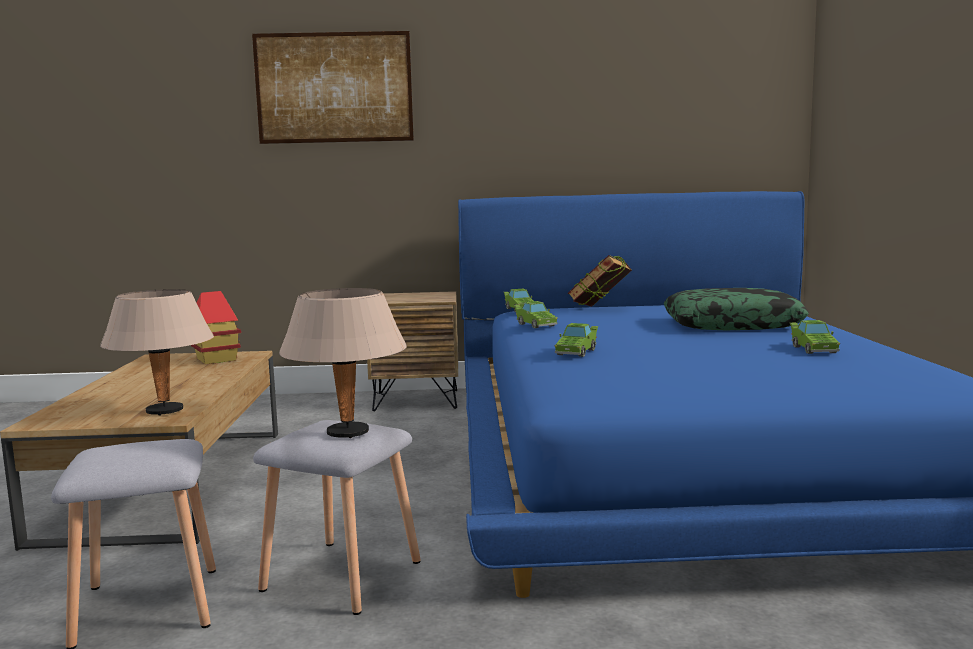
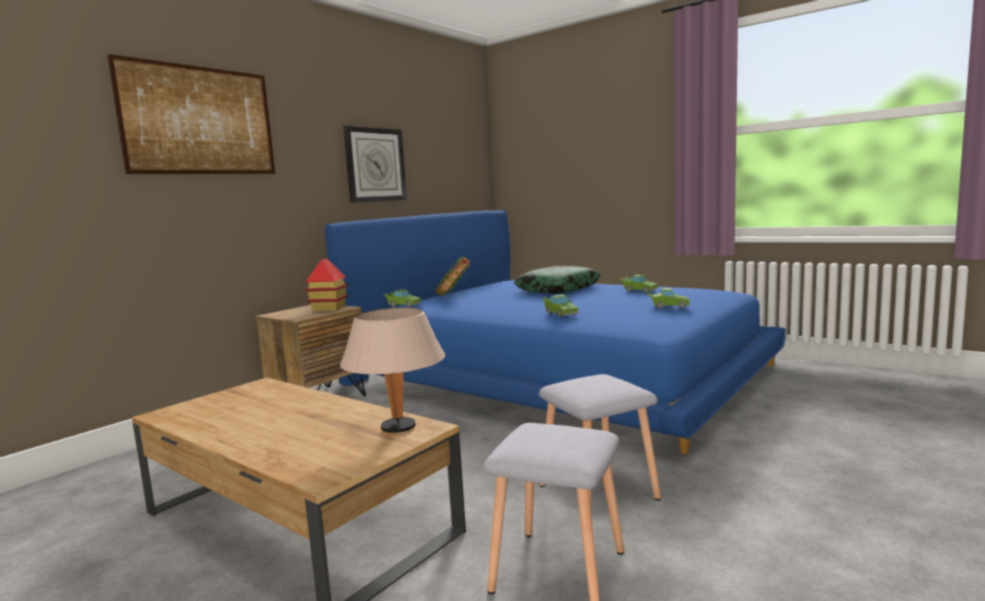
camera: 50 degrees left, 0 degrees up
(216, 359) = (246, 395): toy house -> toy house (328, 308)
(347, 433) = (606, 382): beige table lamp -> none
(534, 324) = (462, 309): green toy car -> green toy car (668, 306)
(562, 126) = (375, 165): none -> wall clock

